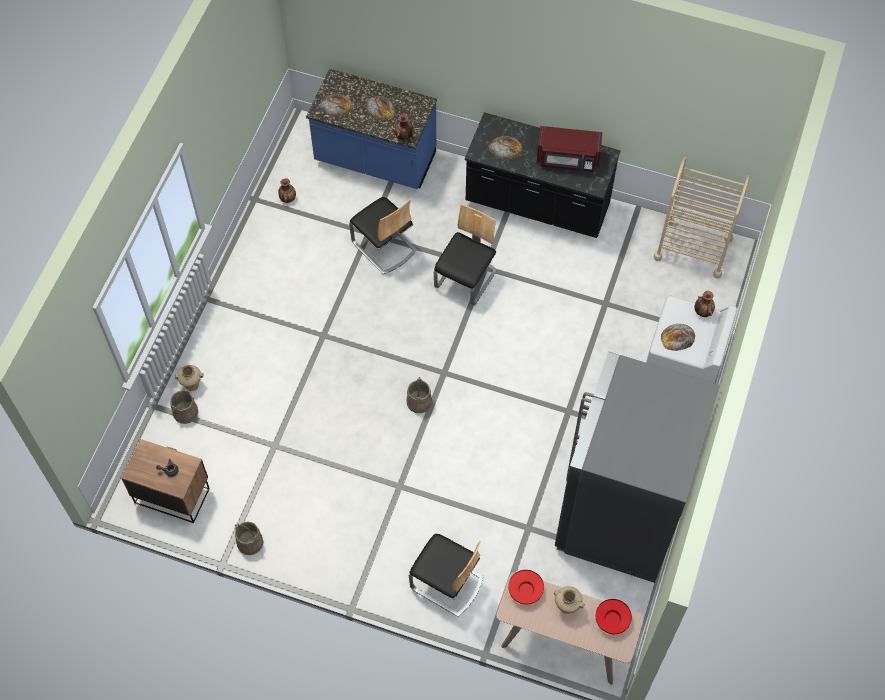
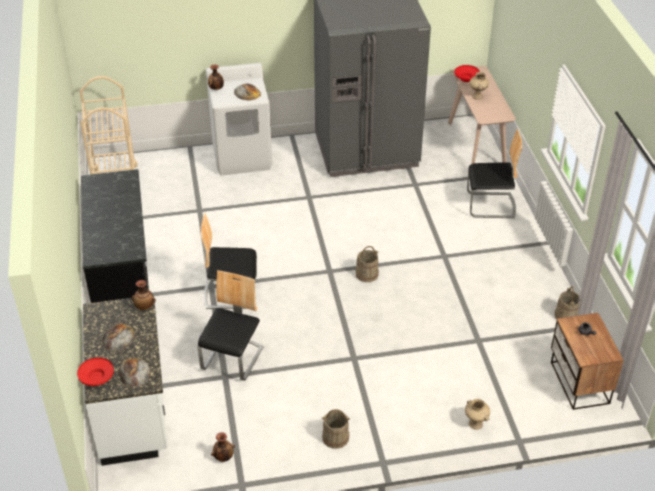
camera: 120 degrees left, 20 degrees down
(185, 412) = (503, 414): beige bucket -> beige bucket (335, 437)
(375, 159) = (133, 410): blue counter -> white counter
(447, 583) = (490, 205): chair -> chair turned 90 degrees clockwise
(505, 147) = (118, 238): bread -> none
(525, 590) = (485, 114): red bowl -> red bowl (96, 378)
(567, 159) = (109, 199): red microwave -> none

